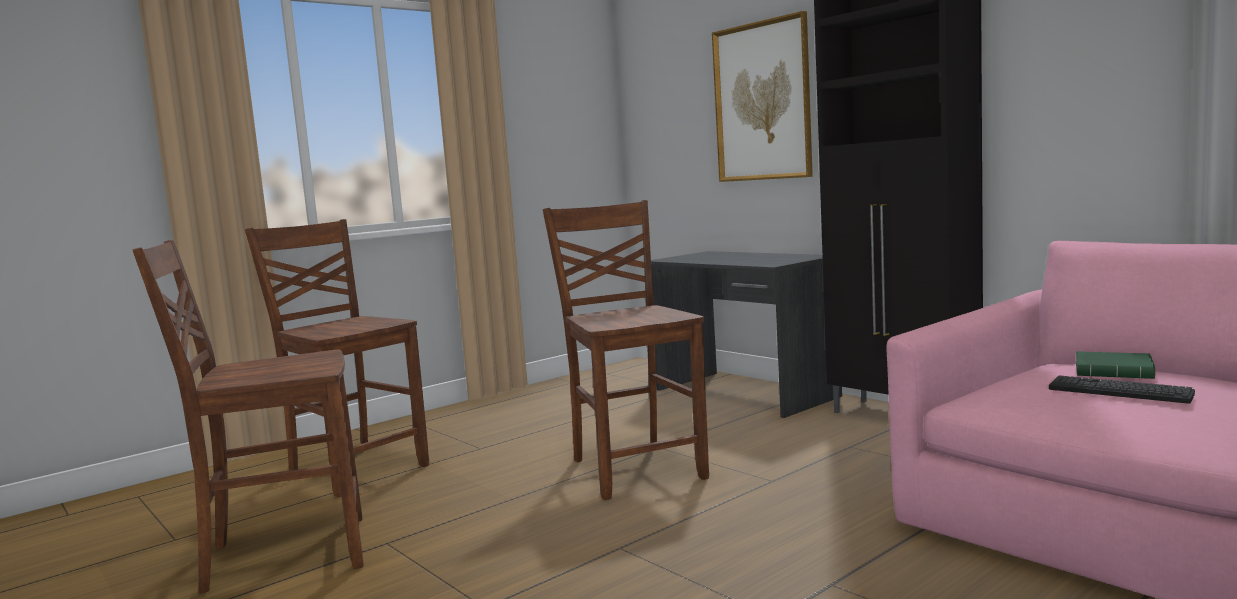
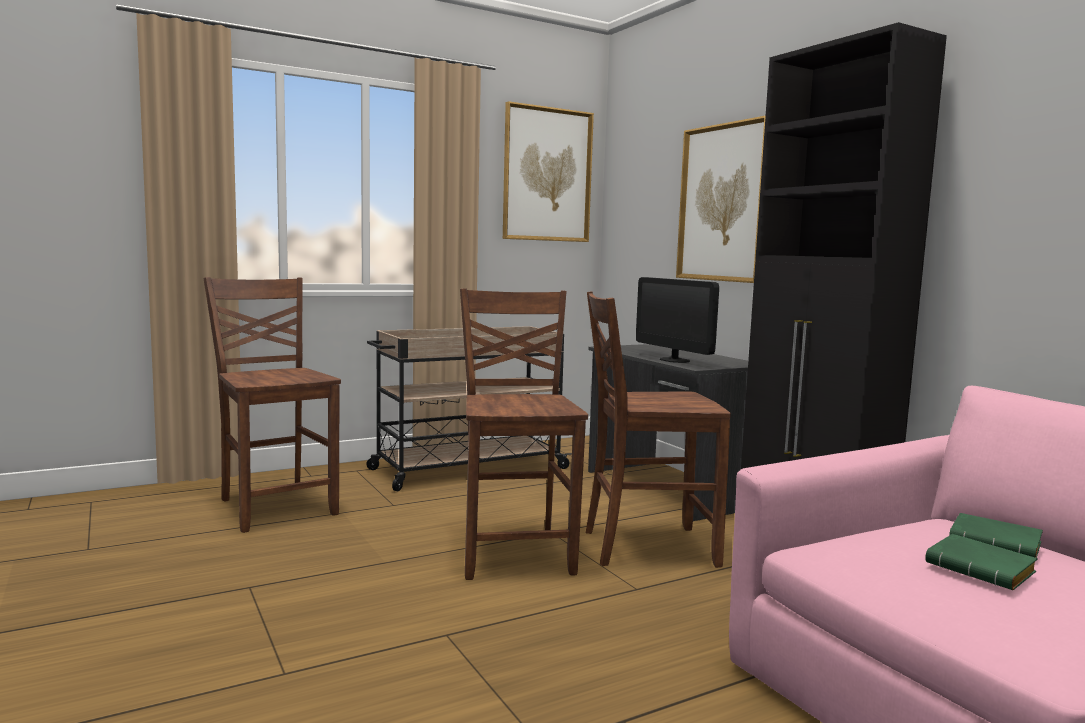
camera: 10 degrees right, 0 degrees up
(283, 555) = (159, 581): brown chair -> brown chair (645, 547)
(532, 405) = (467, 469): none -> beige cart
(566, 90) = (547, 175): none -> picture
(743, 261) = (674, 360): none -> monitor
(1119, 391) = (983, 570): keyboard -> green book

